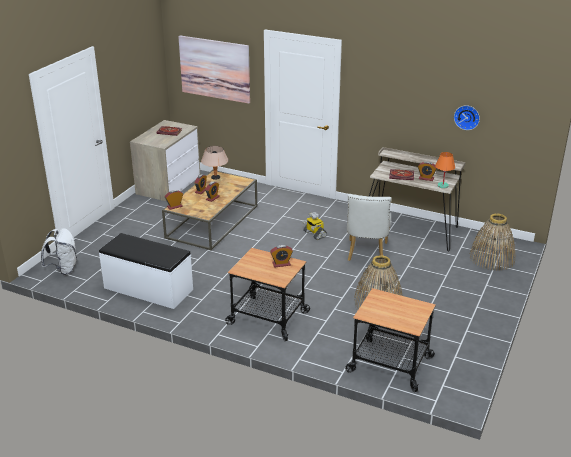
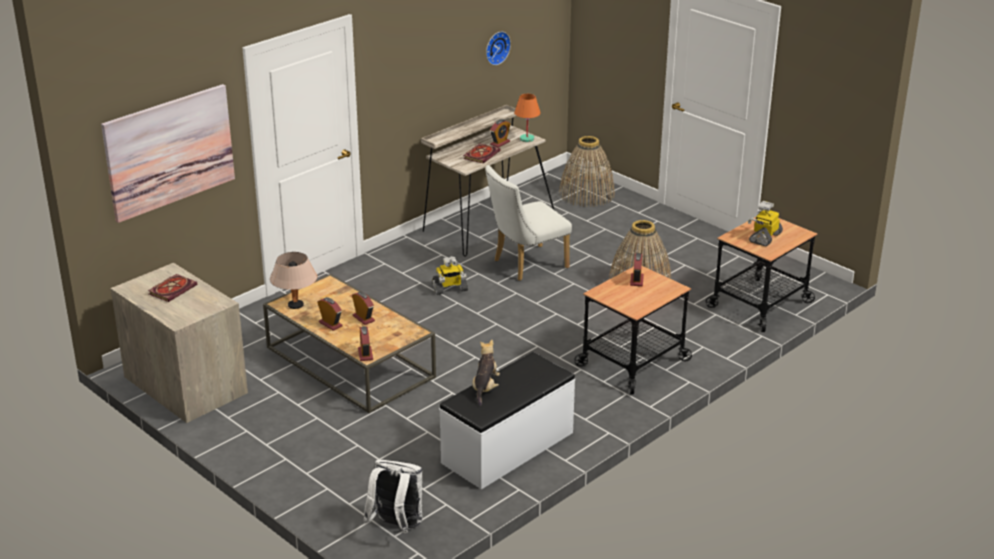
camera: 70 degrees left, 0 degrees up
(140, 243) = (485, 388): none -> plush toy
(366, 254) = (525, 265): white chair -> white chair turned 120 degrees clockwise
(389, 309) = (764, 237): none -> toy robot

